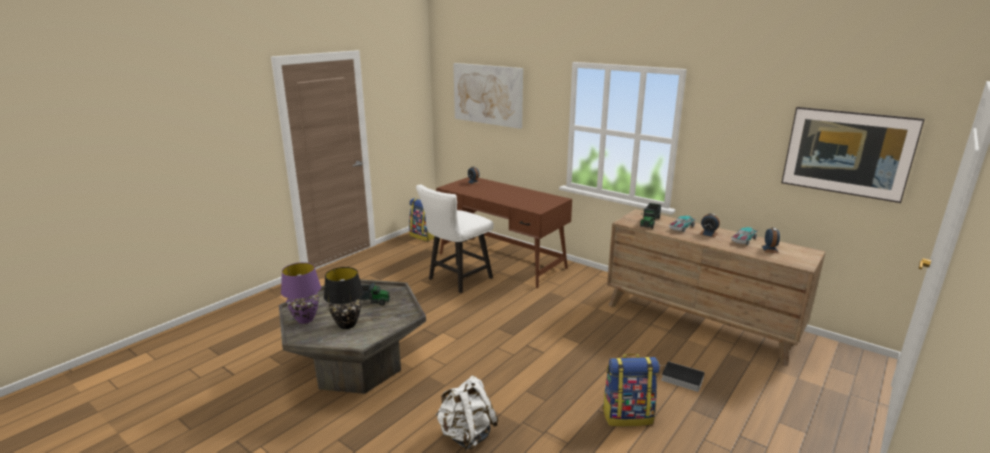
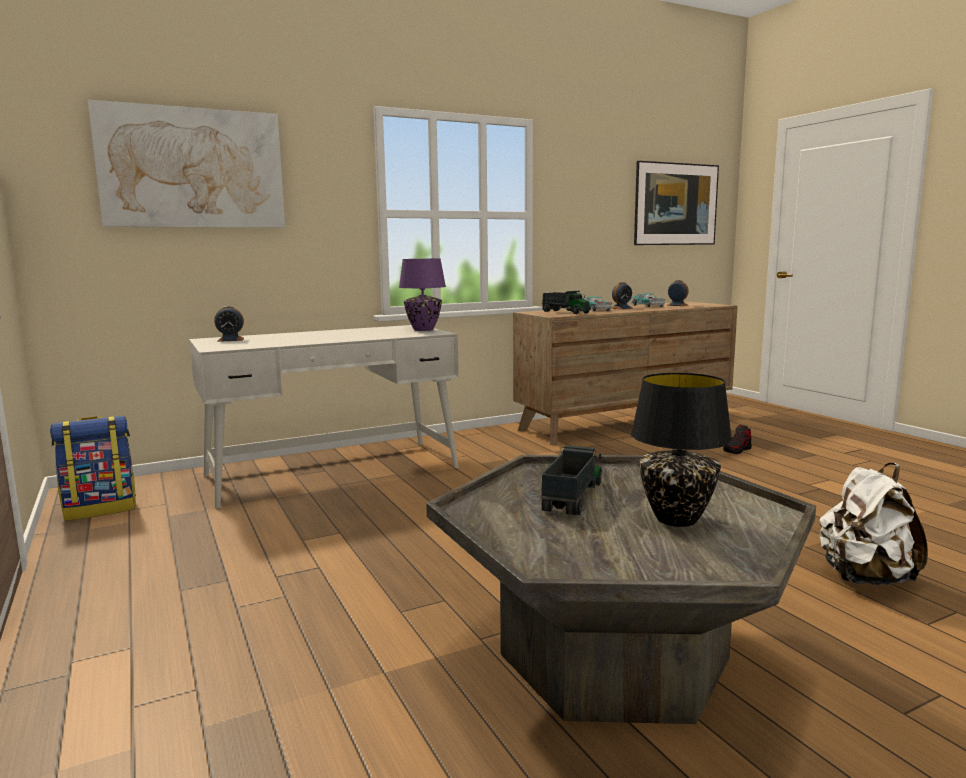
camera: 65 degrees left, 10 degrees down
(305, 320) = (624, 561): purple table lamp -> purple table lamp (423, 330)
(456, 280) = (350, 511): white chair -> none
(501, 261) = (333, 471): brown desk -> white desk
(627, 415) = (810, 483): backpack -> none
(680, 378) = (737, 450): book -> shoe

